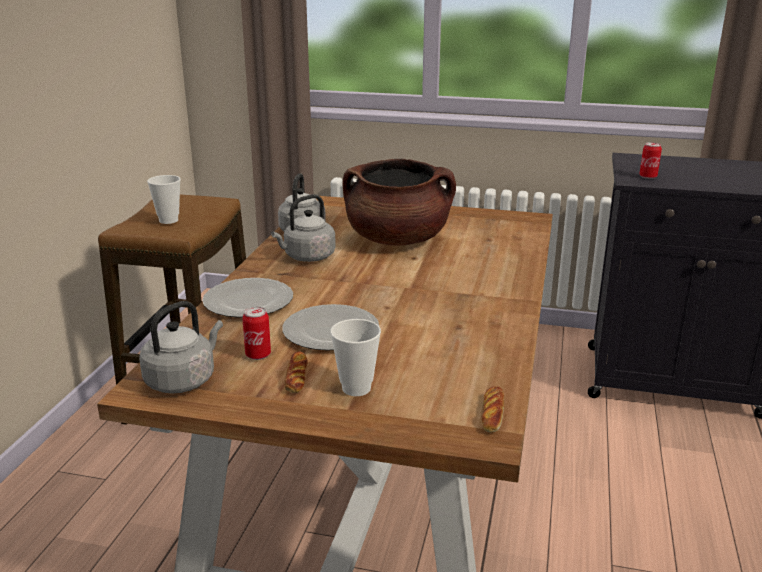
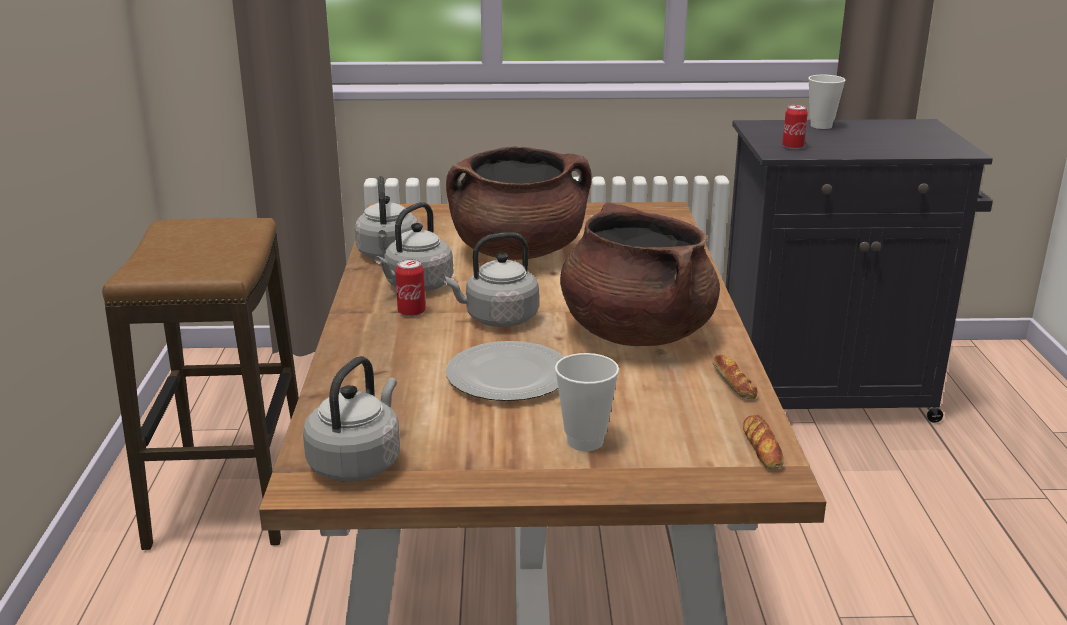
camera: 15 degrees left, 0 degrees up
(168, 220) = (194, 256): cup -> cup (821, 126)
(249, 302) = (378, 352): plate -> none
(258, 355) = (435, 417): can -> can (411, 312)
(296, 376) = (502, 437): bread -> bread (733, 382)
(350, 288) = (498, 319): none -> grey kettle
(448, 310) = (636, 333): none -> brown cooking pot

